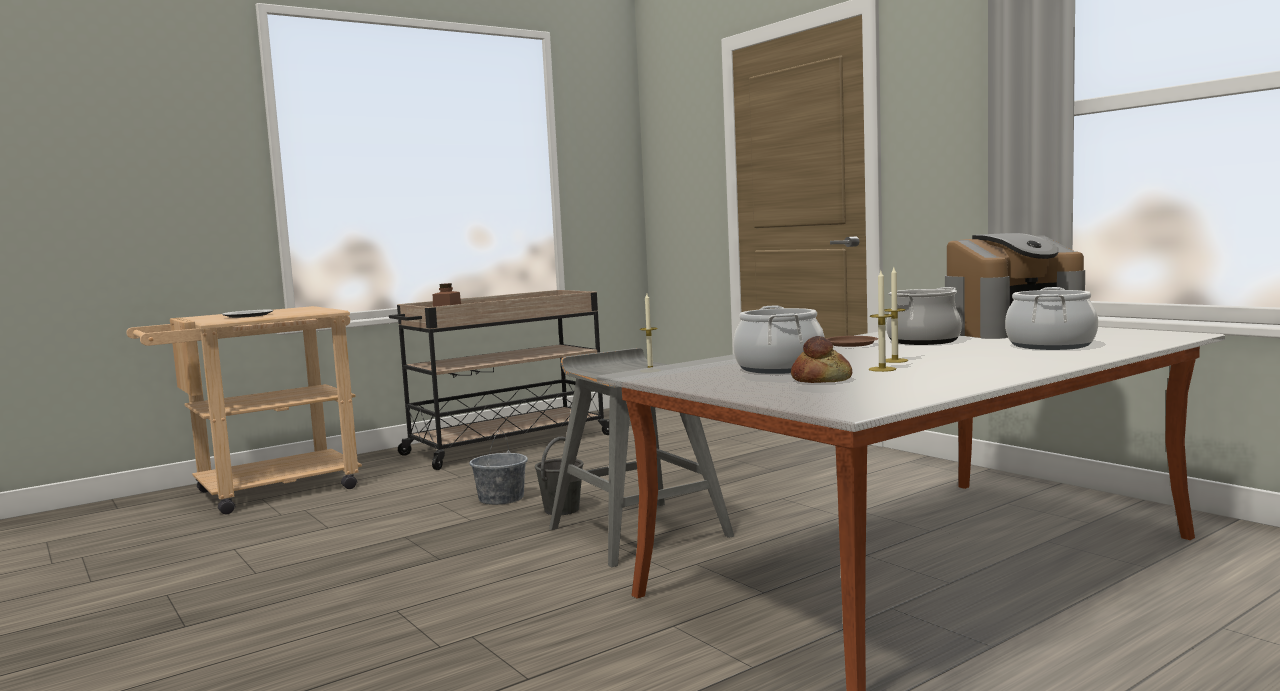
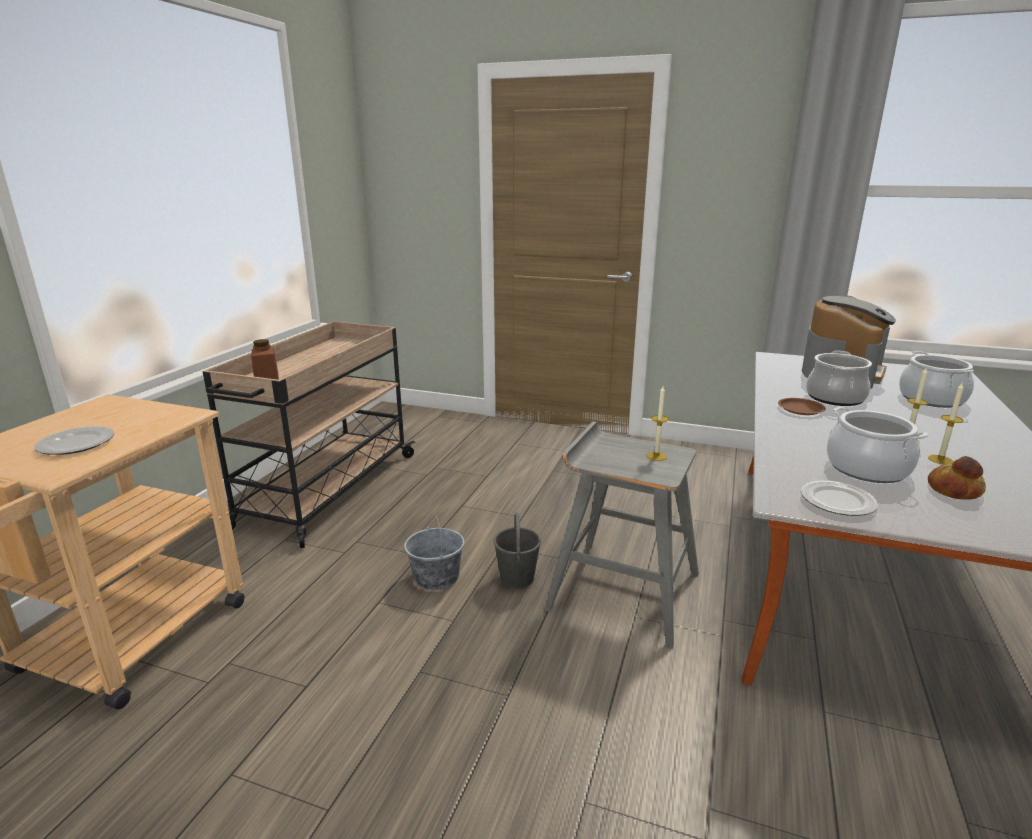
camera: 35 degrees left, 15 degrees up
(681, 376) = (838, 502): none -> plate

